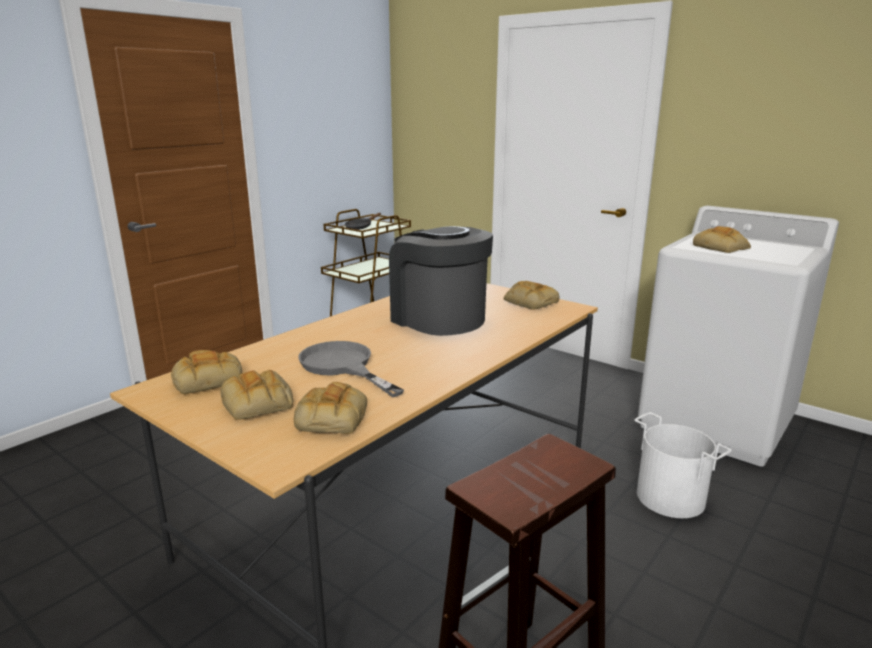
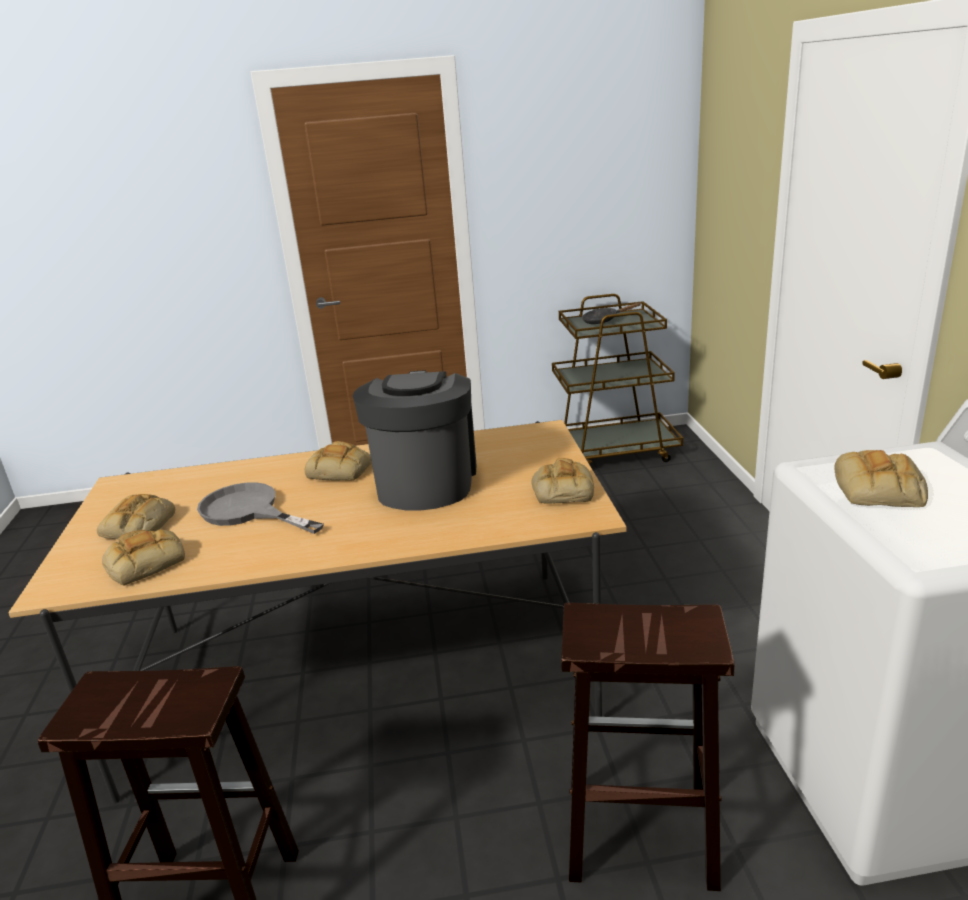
camera: 45 degrees right, 5 degrees up
(208, 379) = (158, 488): bread -> bread (341, 469)
(343, 366) = (249, 511): grey frying pan -> grey frying pan turned 60 degrees counterclockwise
(670, 498) = (637, 836): white bucket -> brown stool

